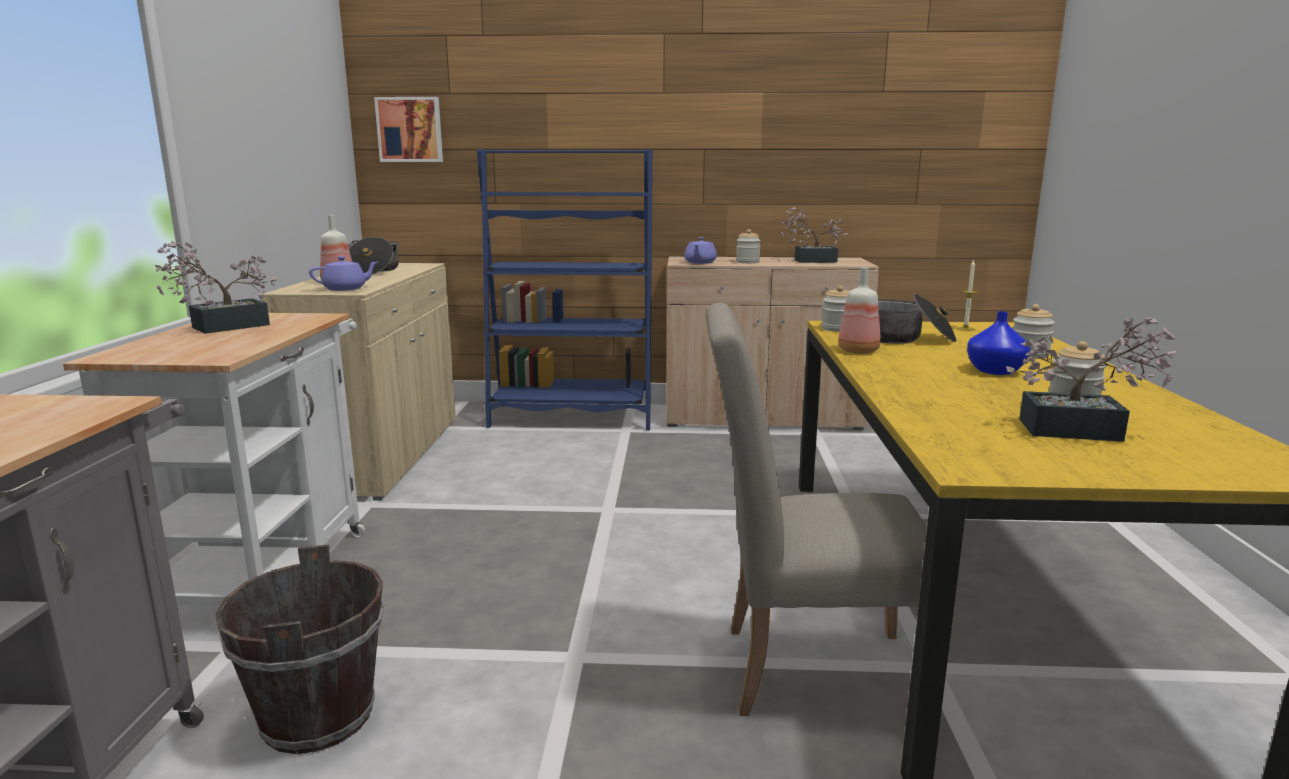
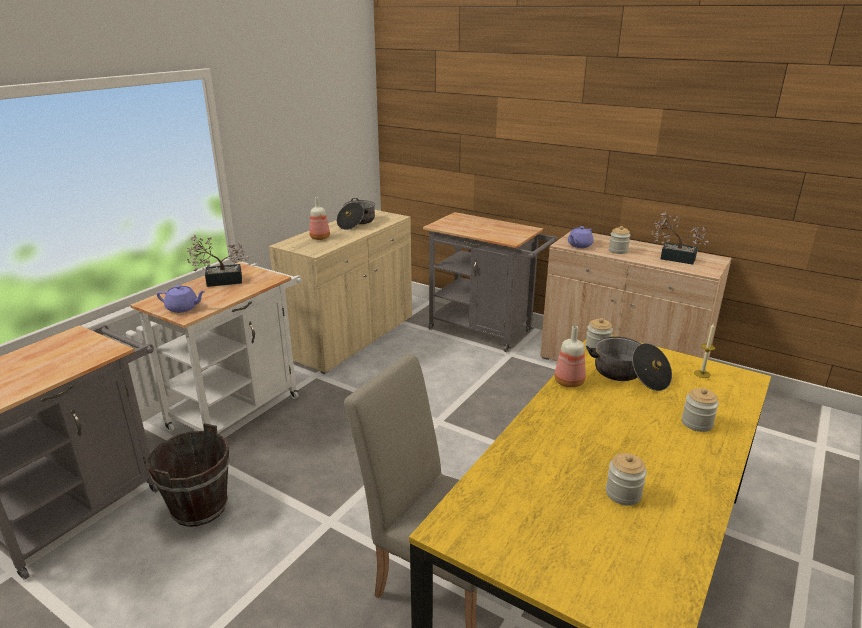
camera: 30 degrees right, 10 degrees up
(346, 289) = (315, 247): purple teapot -> purple teapot (183, 308)
(410, 130) = (410, 115): picture -> none
(571, 416) = (486, 331): blue bookcase -> grey cart
(994, 371) = (630, 436): blue vase -> none
(1082, 431) = (577, 524): potted plant -> none

